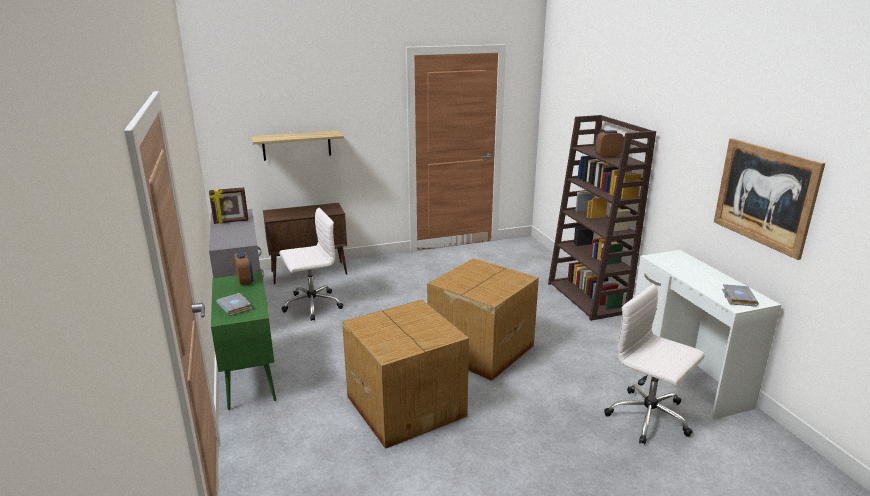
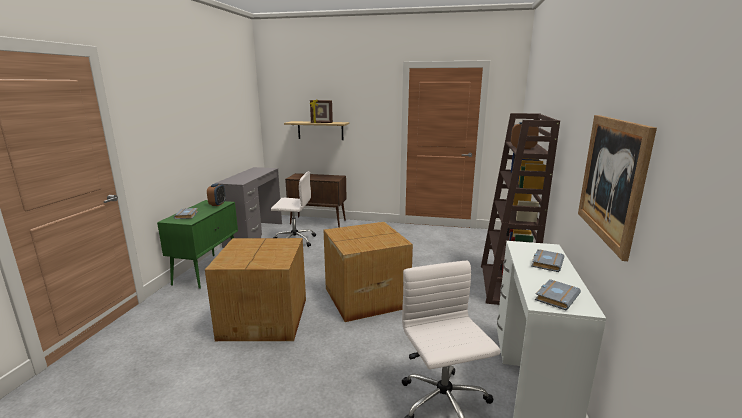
camera: 30 degrees right, 5 degrees down
(231, 221) = (254, 172): picture frame -> picture frame (321, 123)
(694, 270) = (546, 263): none -> grey book

